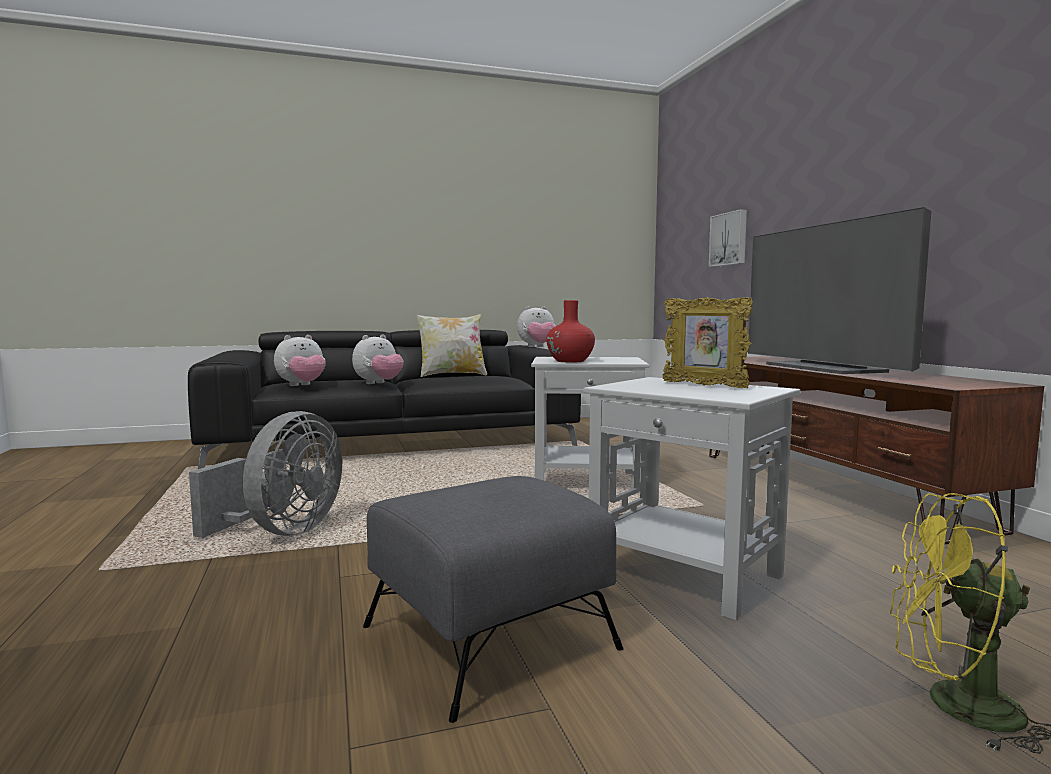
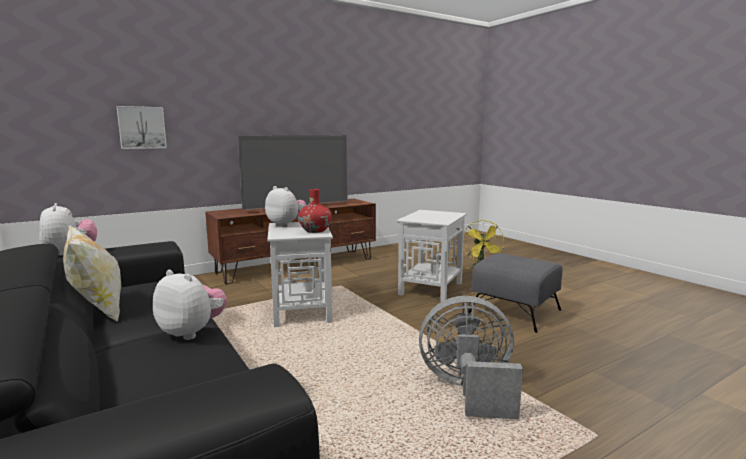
camera: 105 degrees left, 5 degrees up
(302, 386) = (219, 374): plush toy -> plush toy (286, 225)
(704, 385) = (425, 215): picture frame -> none

